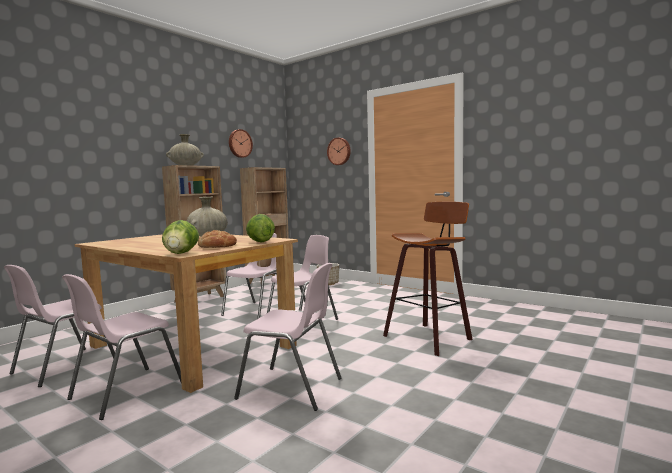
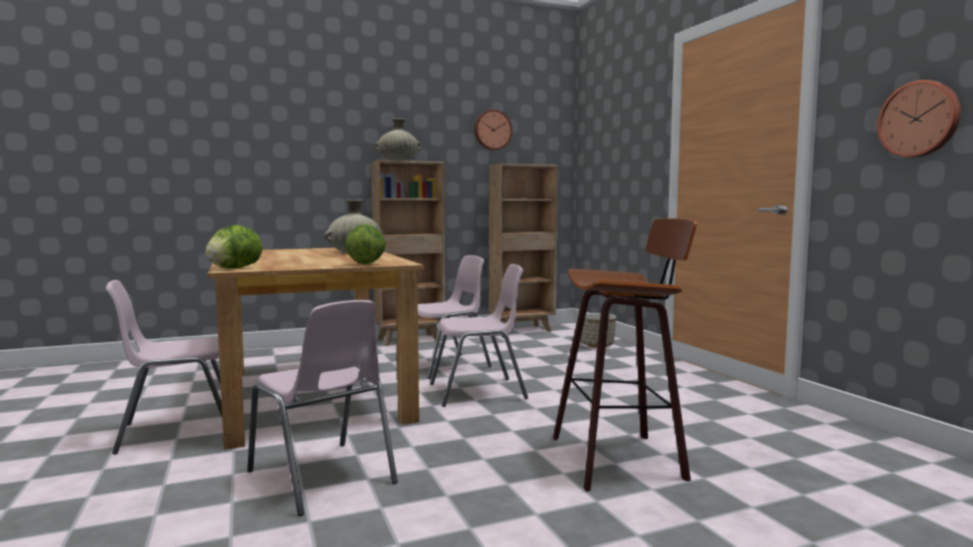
camera: 30 degrees right, 0 degrees up
(63, 367) = (177, 389): pink chair -> none
(217, 246) = (304, 264): bread -> none
(339, 151) = (635, 137): wall clock -> wall clock (919, 119)

